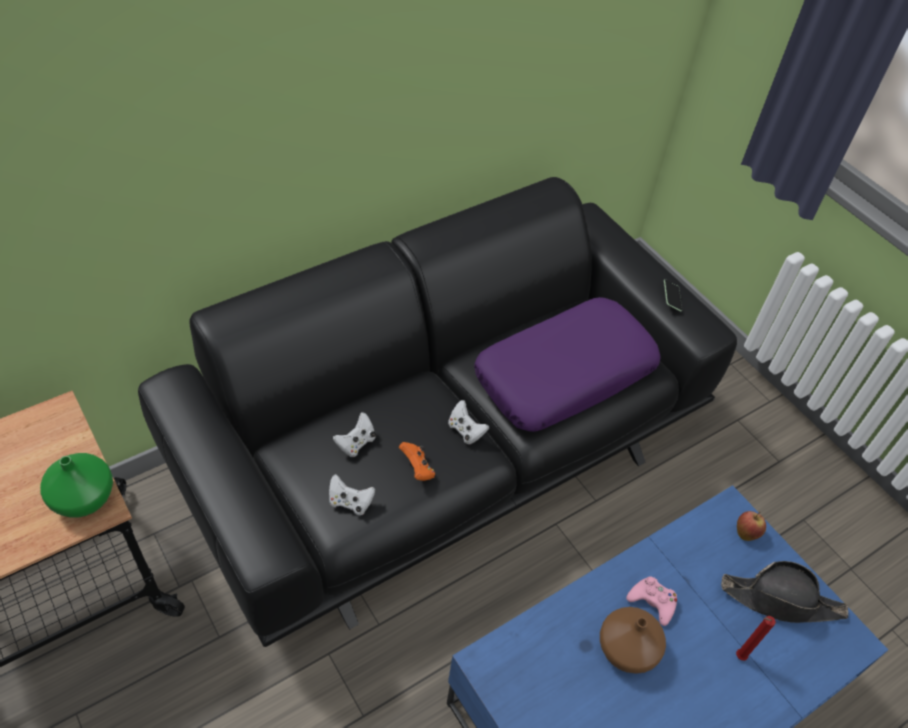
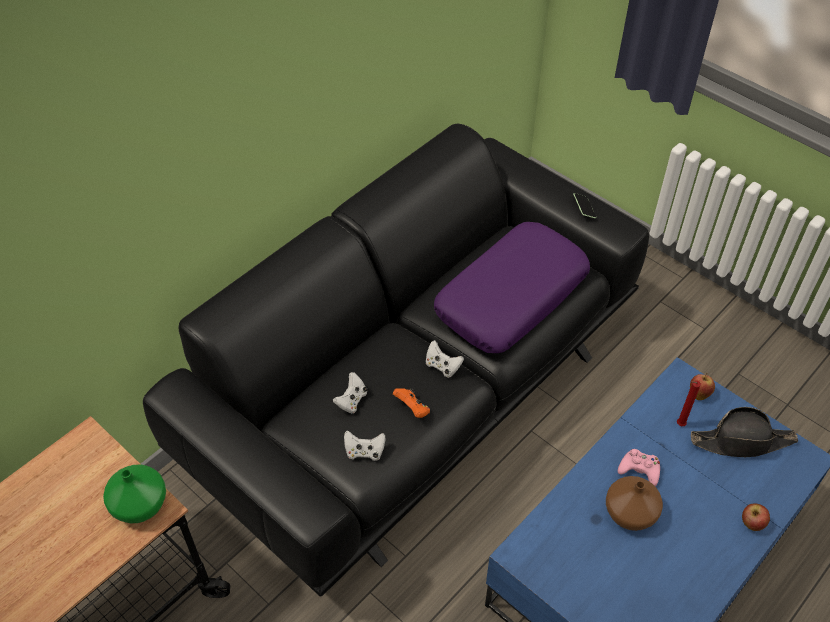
camera: 10 degrees left, 0 degrees up
(738, 656) = (720, 495): red candle -> red candle (679, 425)
(766, 701) = (751, 524): none -> apple

